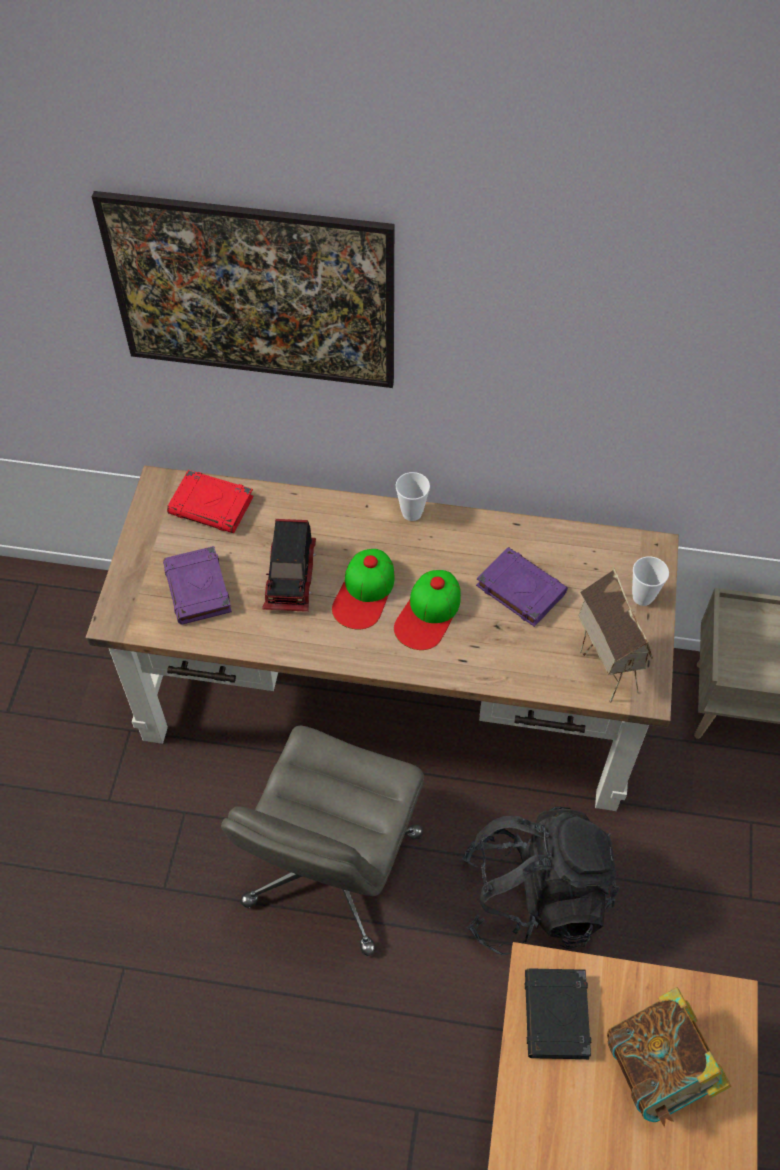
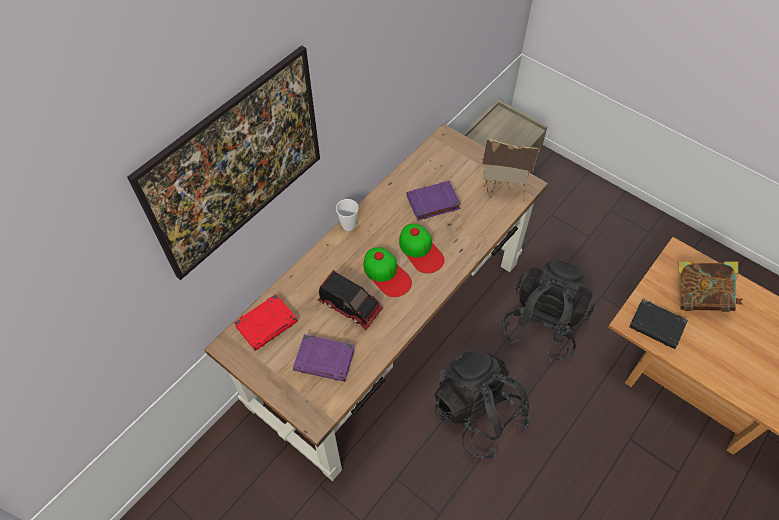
camera: 60 degrees left, 0 degrees up
(333, 870) = (478, 413): grey office chair -> black backpack
(642, 597) = (471, 156): cup -> none

